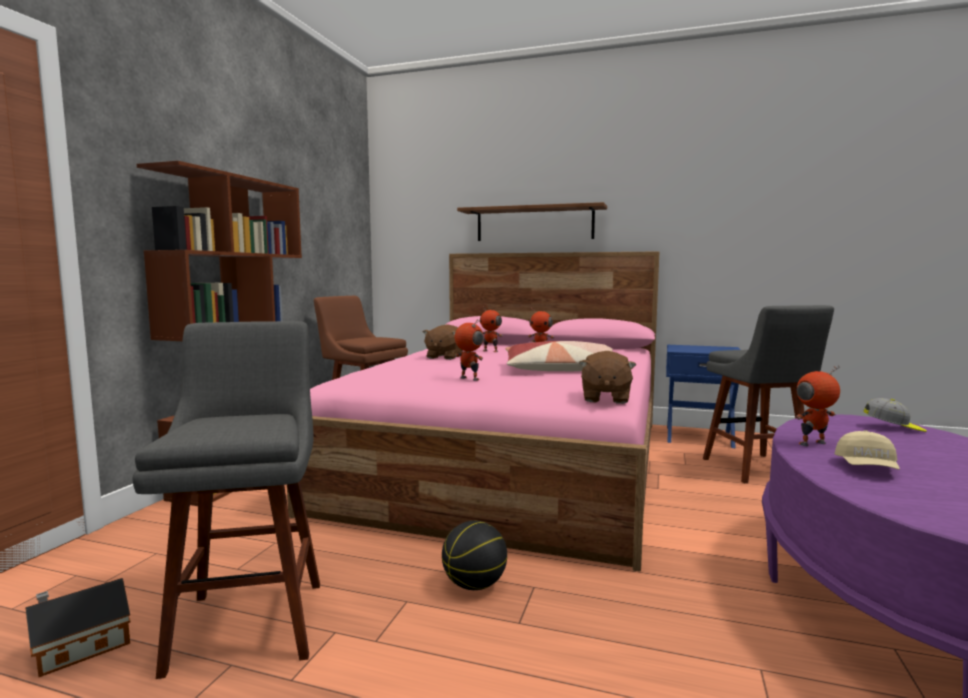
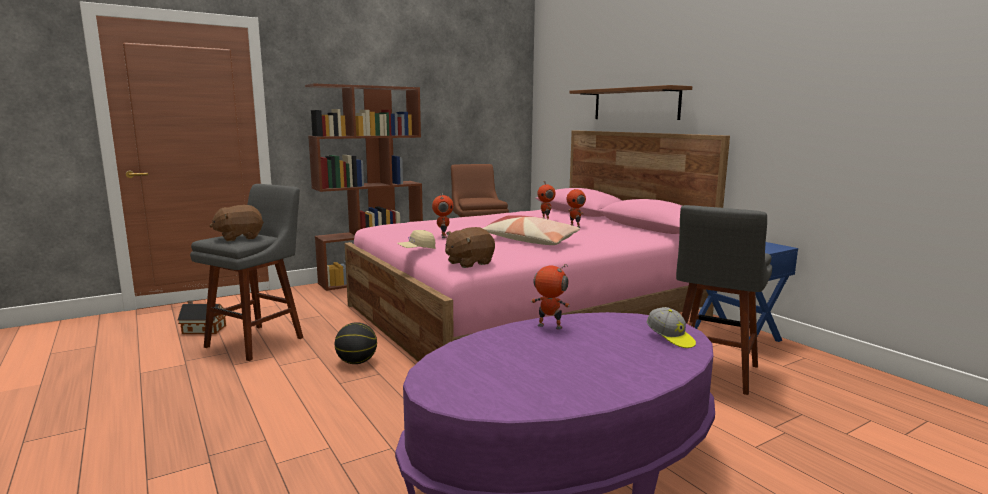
camera: 40 degrees right, 5 degrees up
(444, 357) = (492, 219): brown plush toy -> brown plush toy (239, 238)
(867, 468) = (517, 346): beige cap -> beige cap (416, 249)

